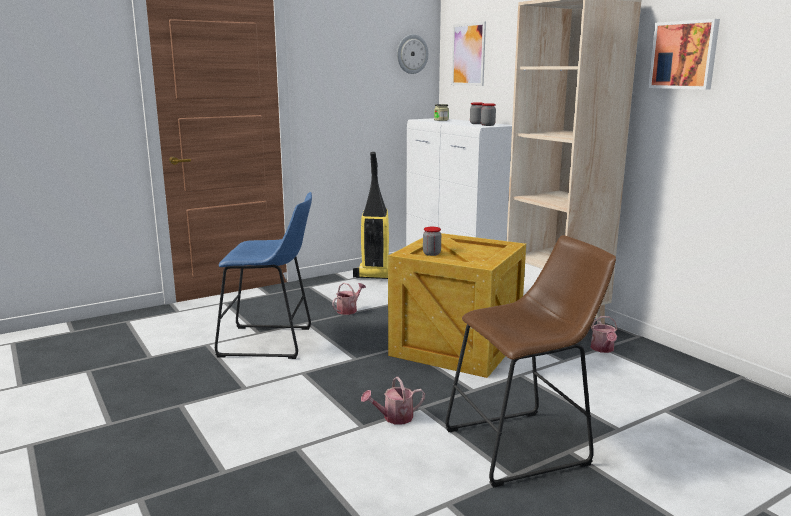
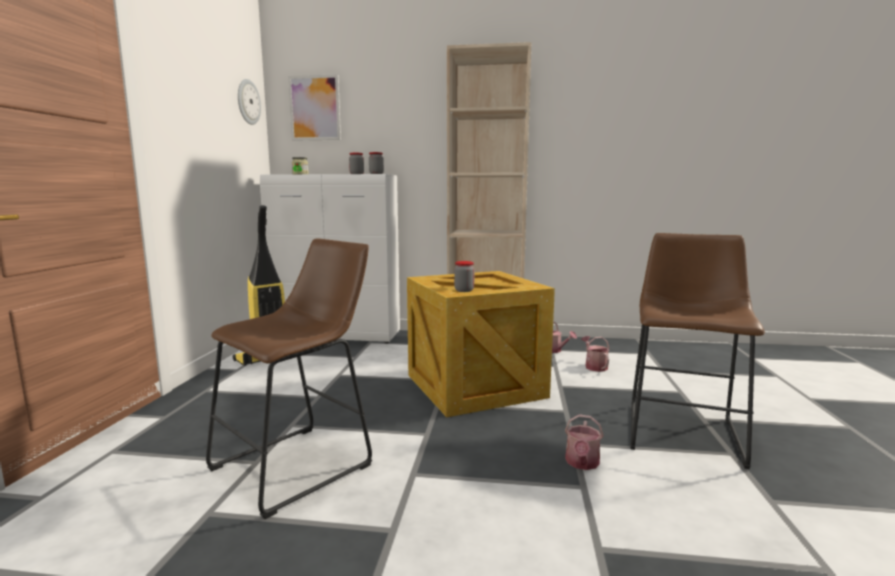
camera: 50 degrees left, 5 degrees down
(271, 342) = (300, 464): blue stool -> brown stool
(349, 310) = (310, 395): watering can -> watering can (594, 366)
(684, 55) = (569, 108): picture -> none

